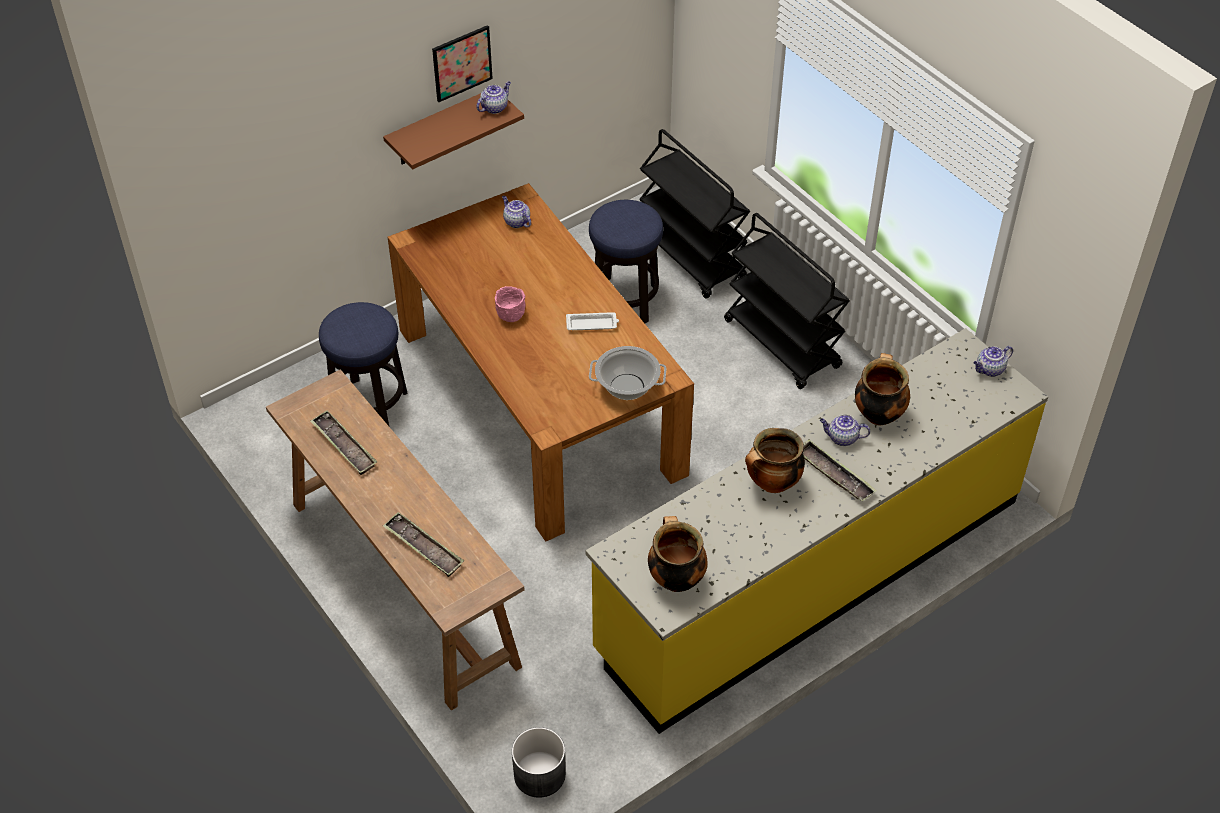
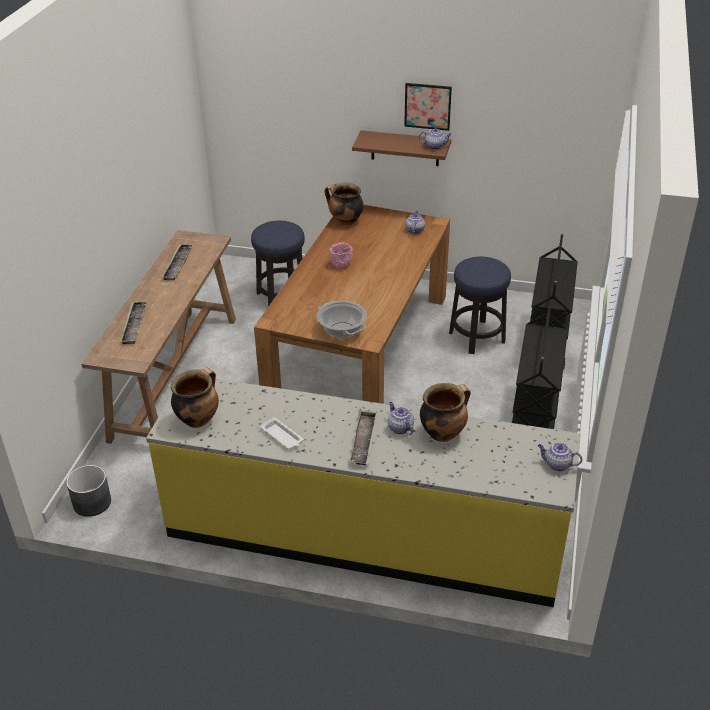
camera: 50 degrees right, 10 degrees down
(592, 324) = (374, 293): white tray -> white tray (282, 436)
(772, 484) = (322, 418): cooking pot -> cooking pot (345, 221)

